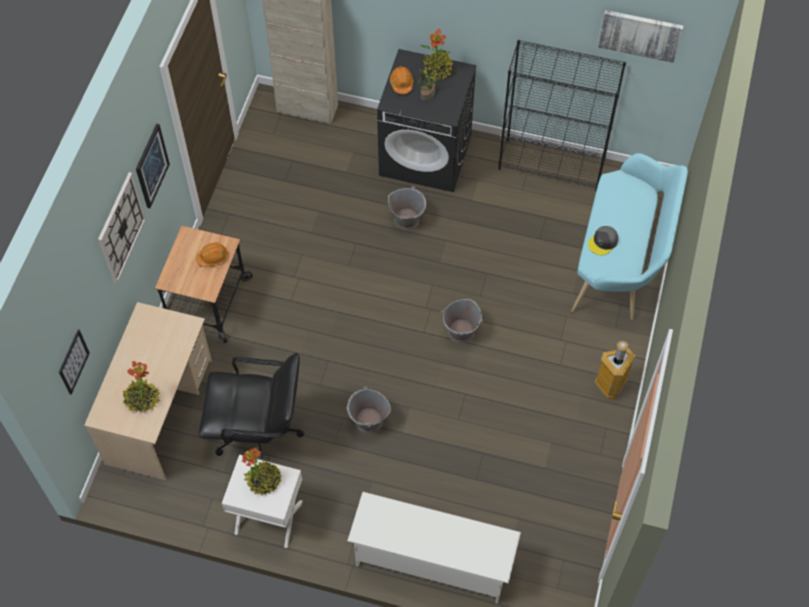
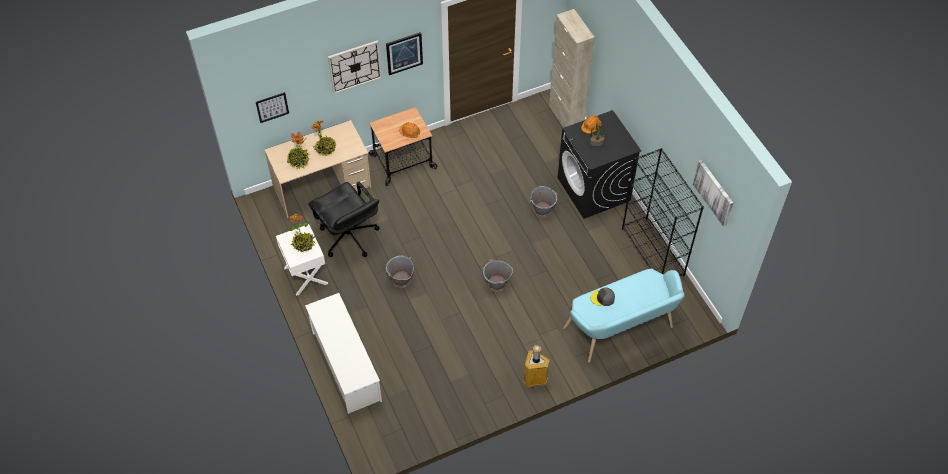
camera: 50 degrees right, 5 degrees down
(437, 70) = (618, 136): potted plant -> potted plant (325, 149)

